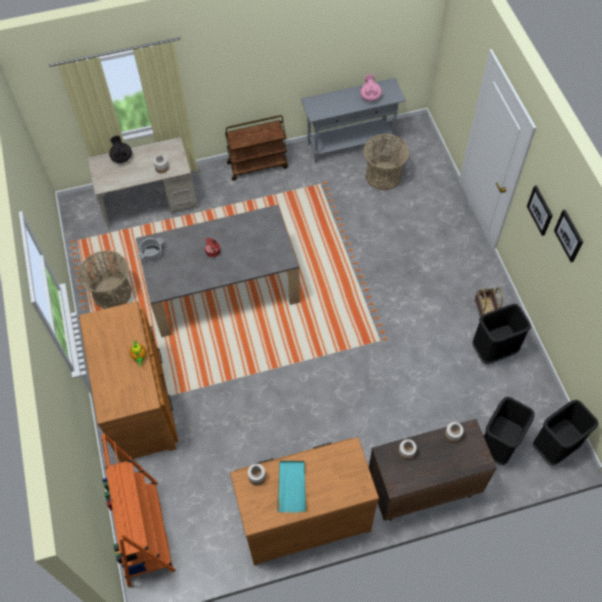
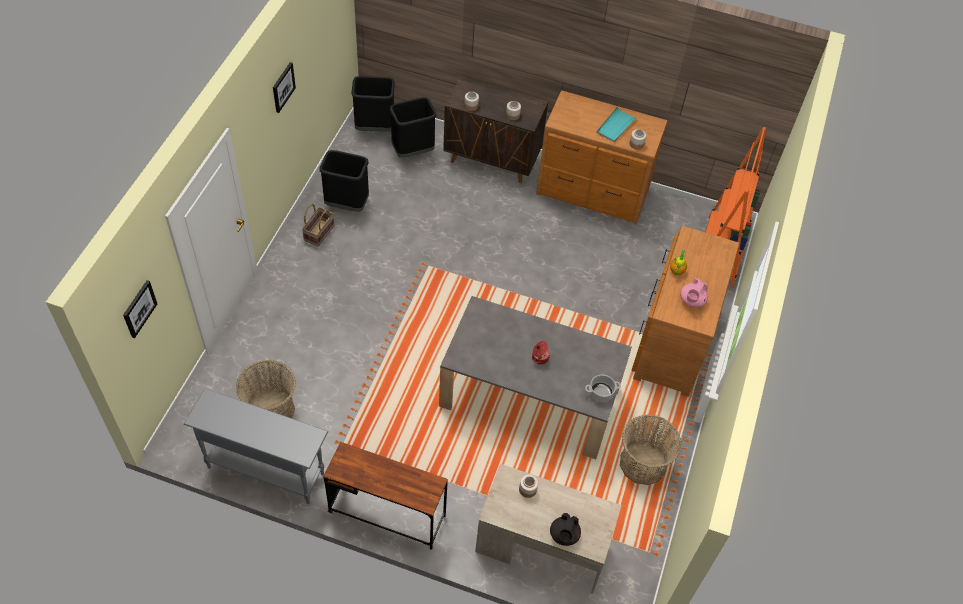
camera: 150 degrees left, 5 degrees down
(258, 165) = (387, 514): brown cart -> brown desk
(370, 96) = (235, 417): pink teapot -> pink teapot (692, 301)
(540, 210) = (262, 140): picture -> picture (139, 308)

